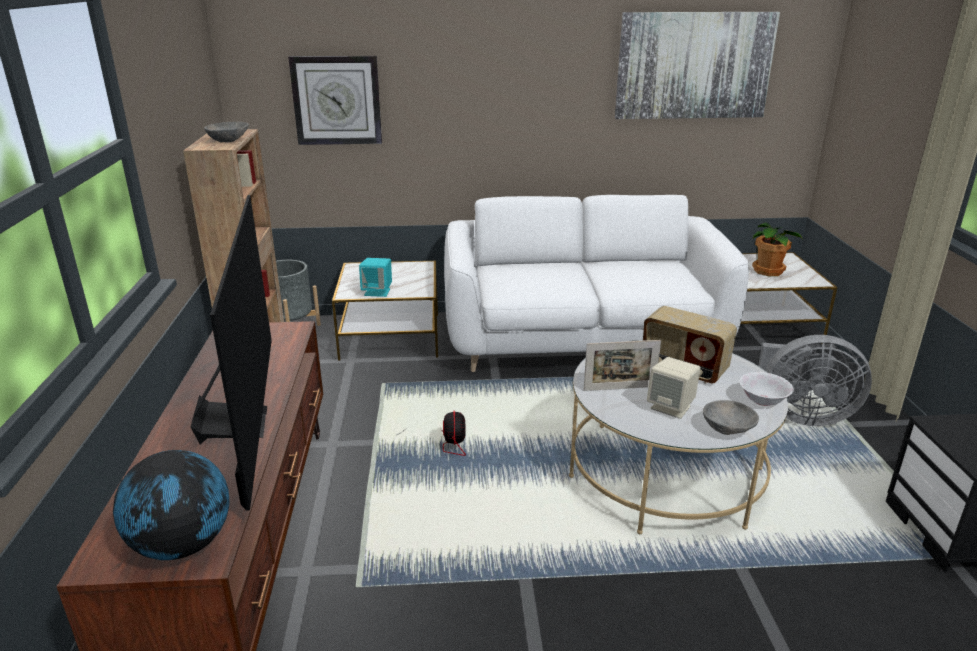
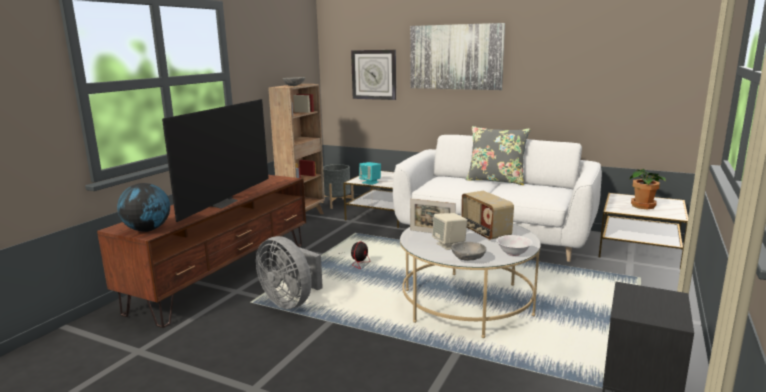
camera: 30 degrees right, 10 degrees down
(578, 262) = (496, 180): none -> grey pillow
(694, 66) = (595, 55): picture -> picture (455, 57)
(801, 415) = (605, 299): grey fan -> grey fan (291, 301)

